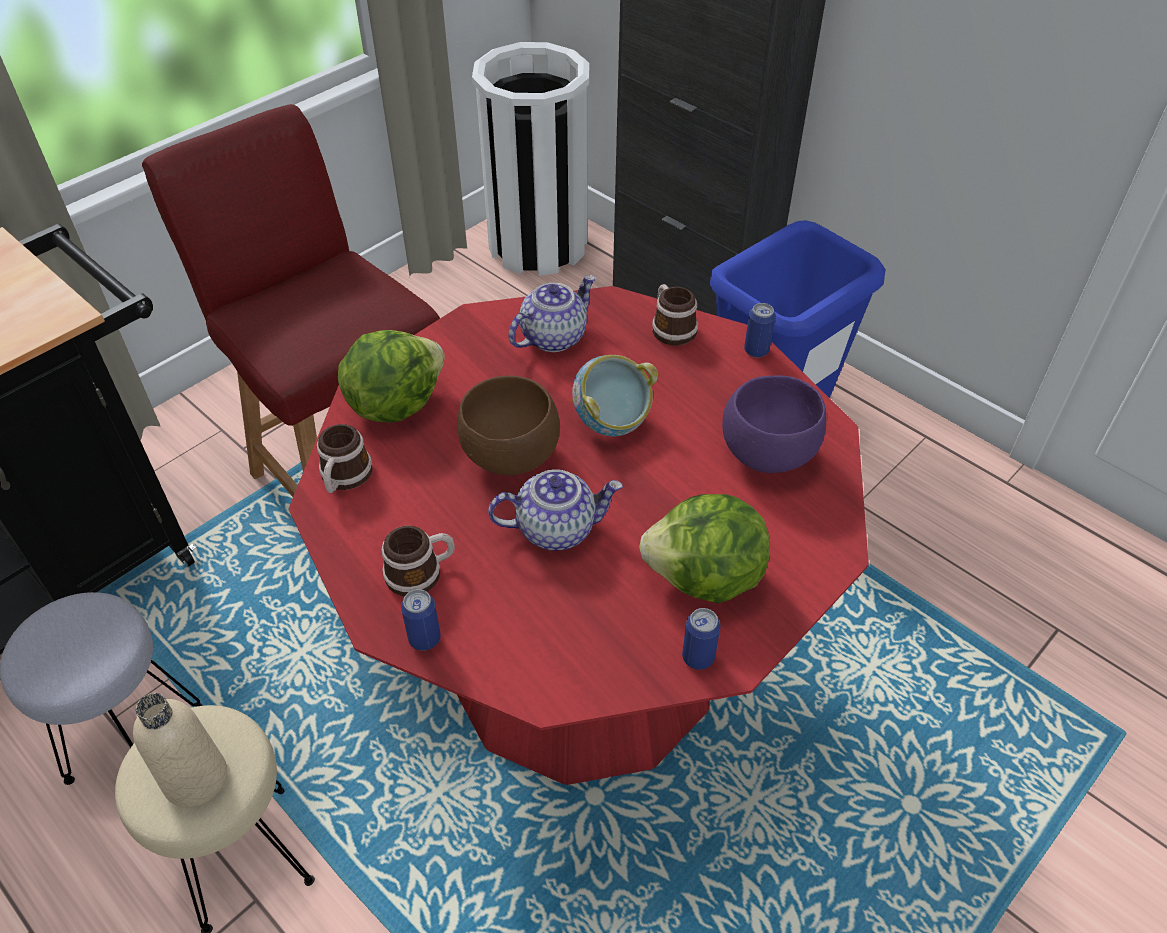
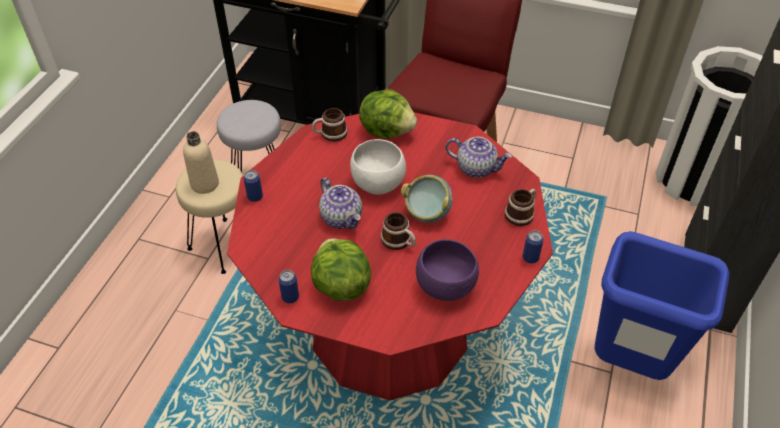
camera: 65 degrees right, 0 degrees up
(421, 572) = (290, 181): mug -> mug (399, 242)
(512, 458) = (377, 185): brown bowl -> white bowl

